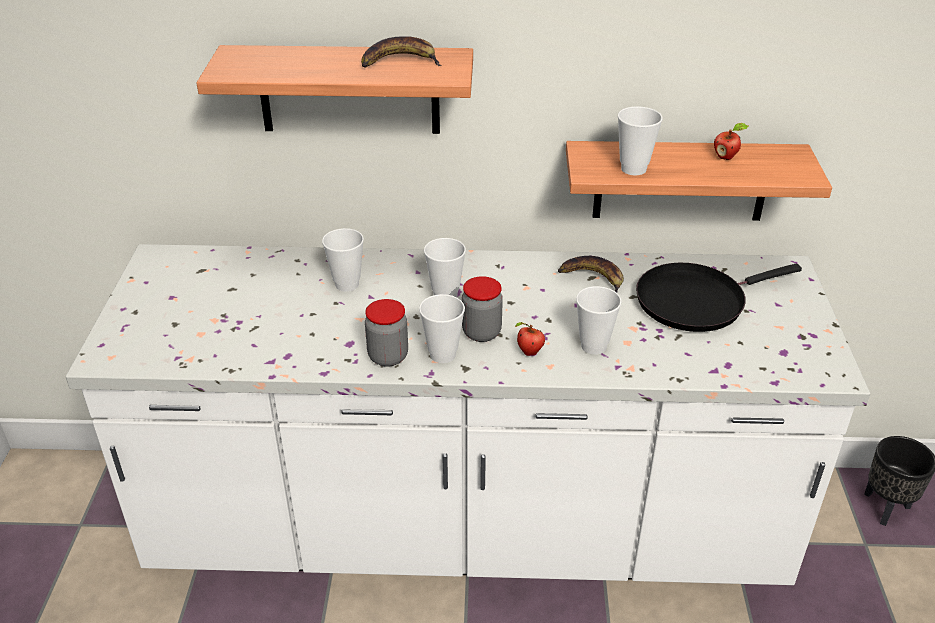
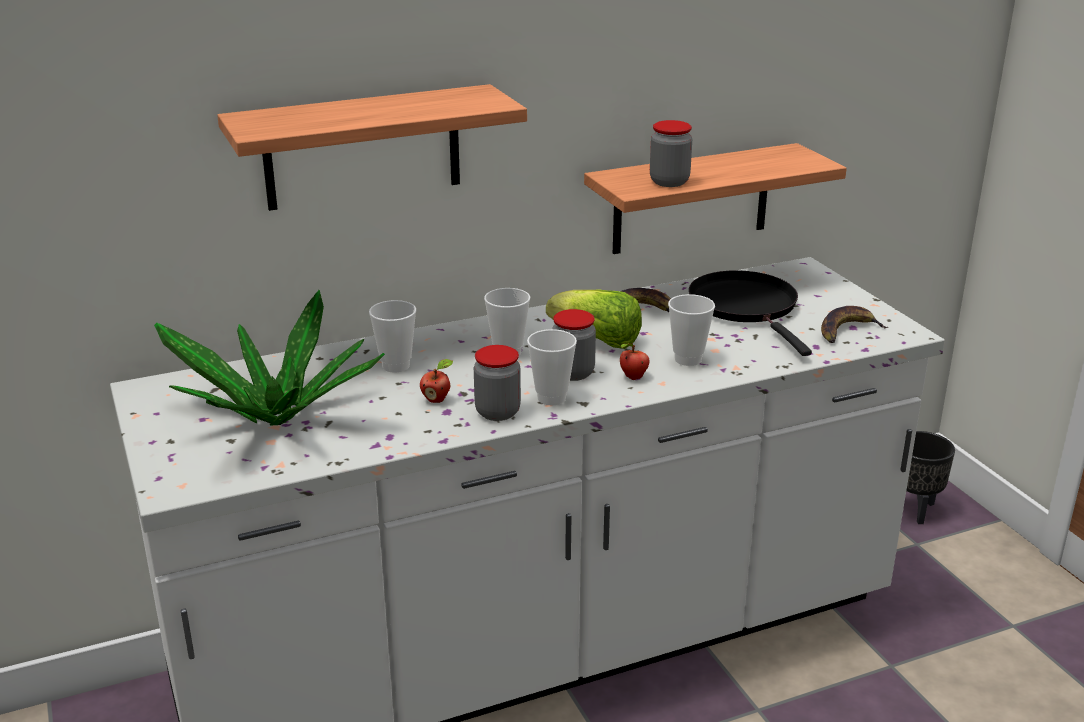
camera: 25 degrees left, 10 degrees down
(222, 310) = (276, 416): none -> potted plant
(400, 61) = (433, 101): banana -> banana (847, 330)
(529, 303) = (597, 341): none -> lettuce
(633, 169) = (669, 182): cup -> jar
(696, 301) = (746, 307): black frying pan -> black frying pan turned 120 degrees clockwise
(726, 157) = (739, 161): apple -> apple (437, 400)

